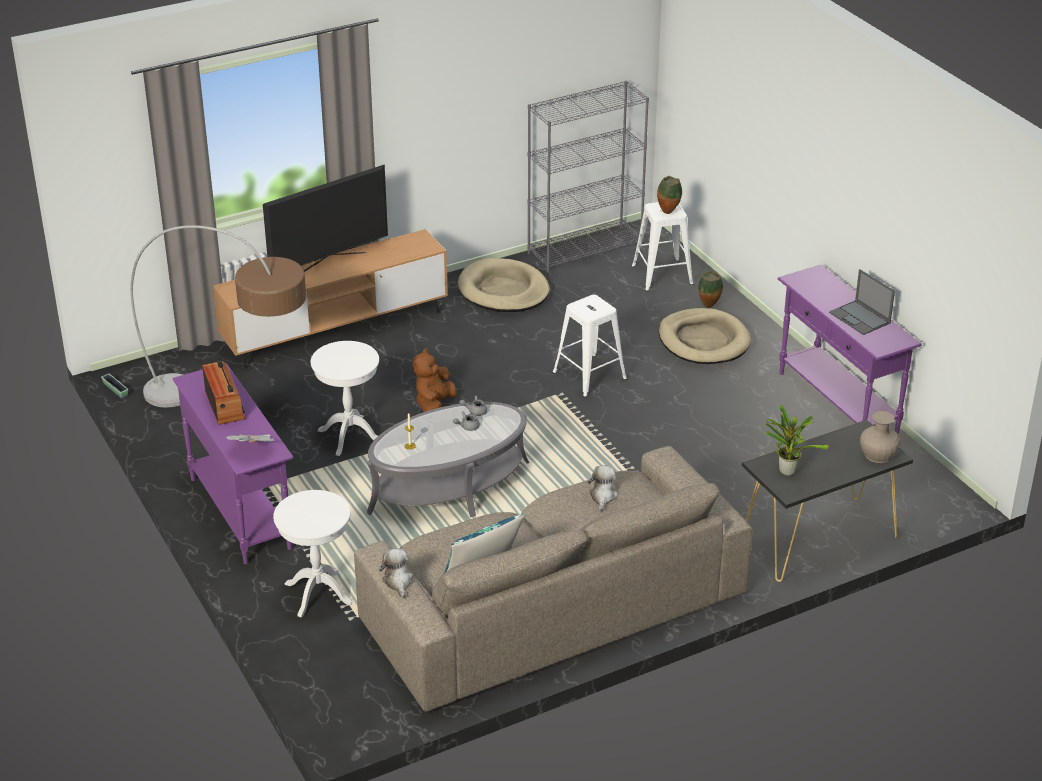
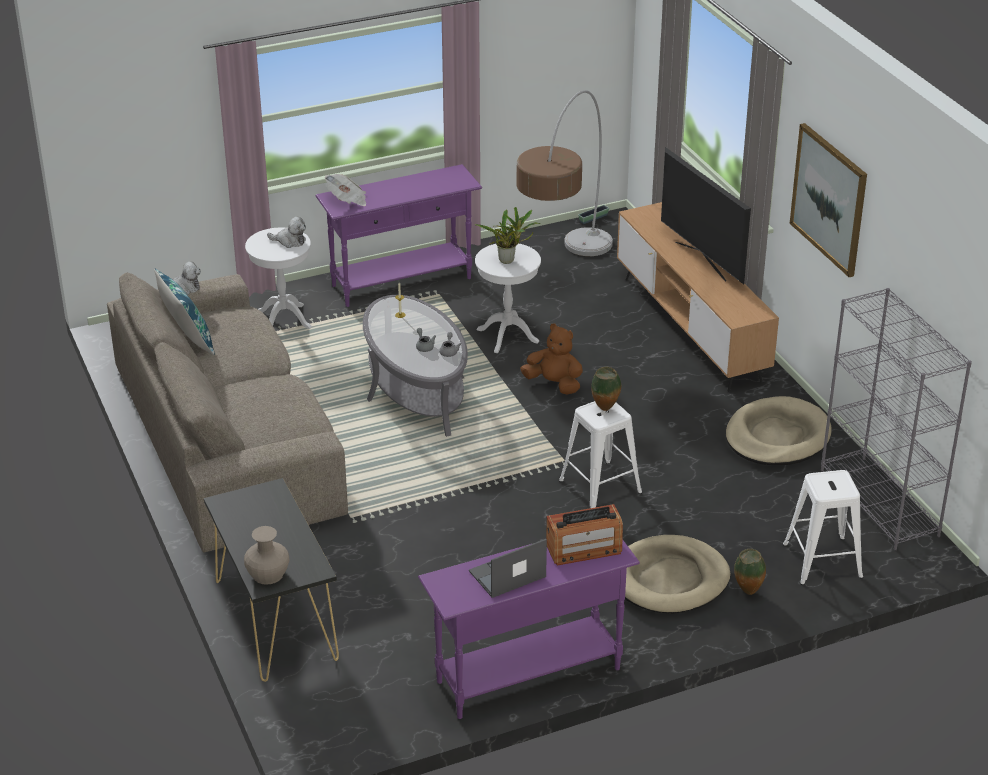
camera: 95 degrees right, 0 degrees up
(224, 405) = (413, 186): radio -> radio (584, 549)
(431, 100) = (829, 199): none -> picture
(602, 496) = (284, 410): plush toy -> plush toy (289, 241)
(668, 212) = (825, 486): vase -> vase (605, 409)
(787, 470) = (260, 505): potted plant -> potted plant (509, 260)

